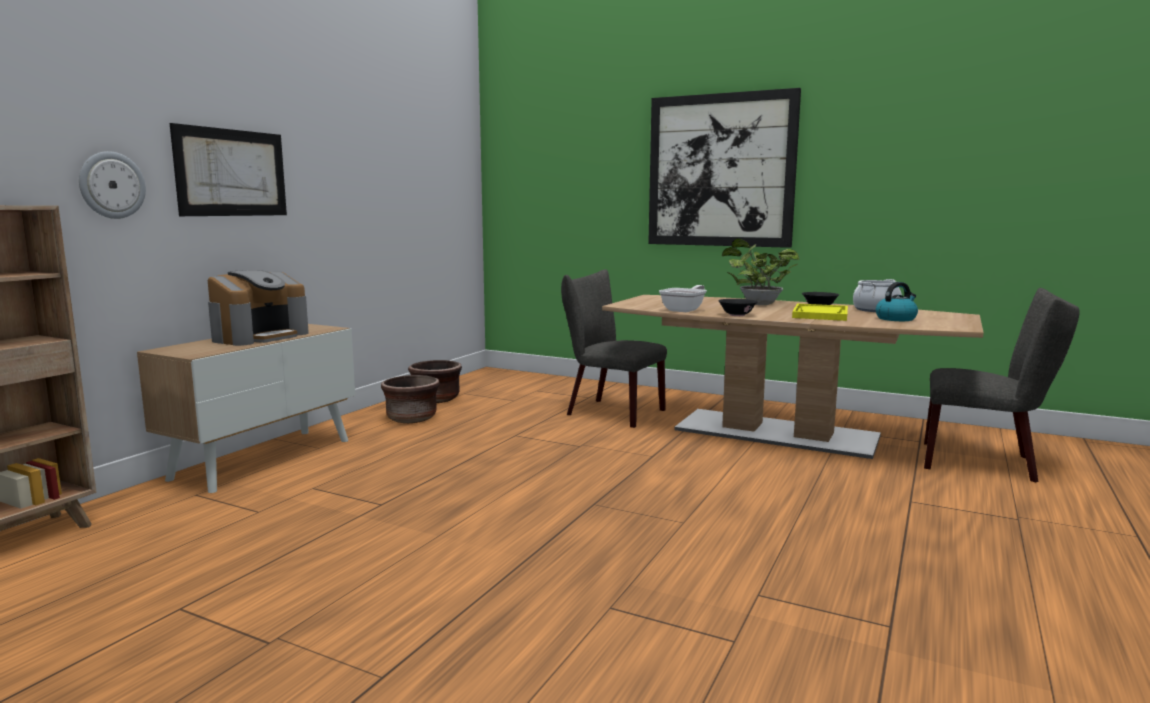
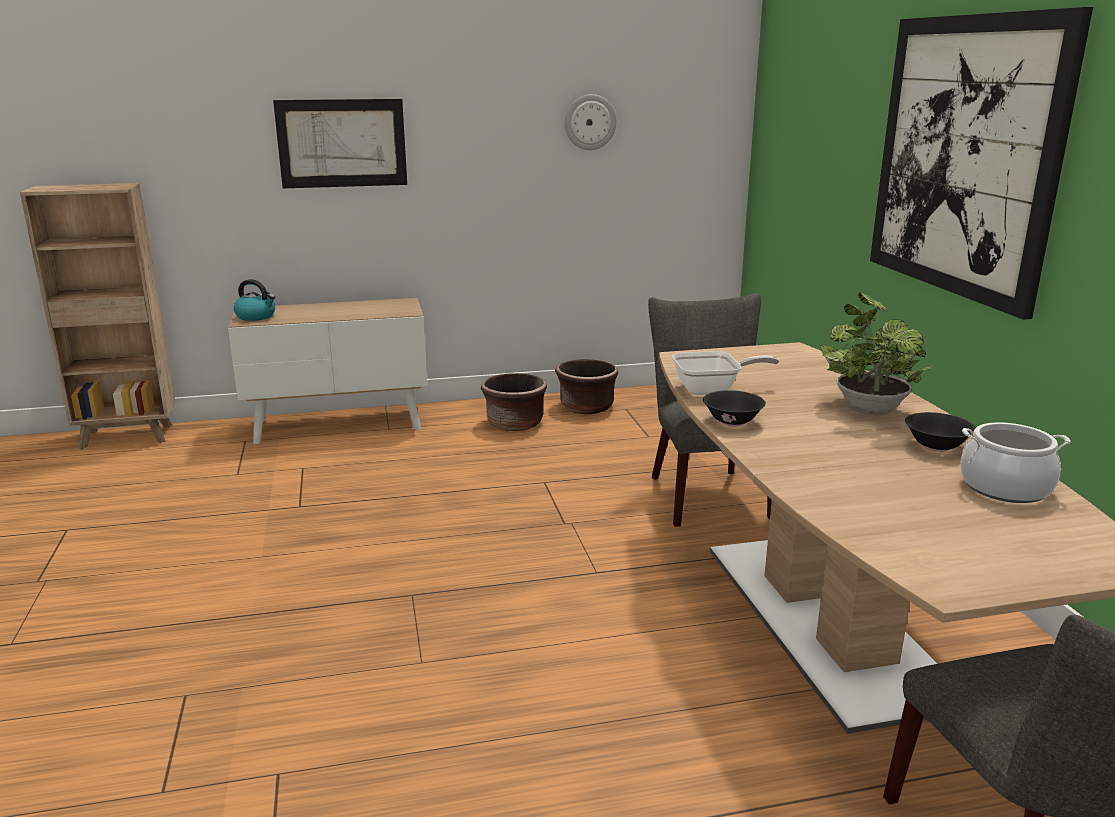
camera: 50 degrees right, 10 degrees up
(111, 185) = (217, 162): wall clock -> wall clock (590, 122)
(260, 336) = (337, 310): coffee machine -> none
(820, 314) = (852, 463): yellow tray -> none
(896, 319) = (935, 519): kettle -> kettle (256, 316)

